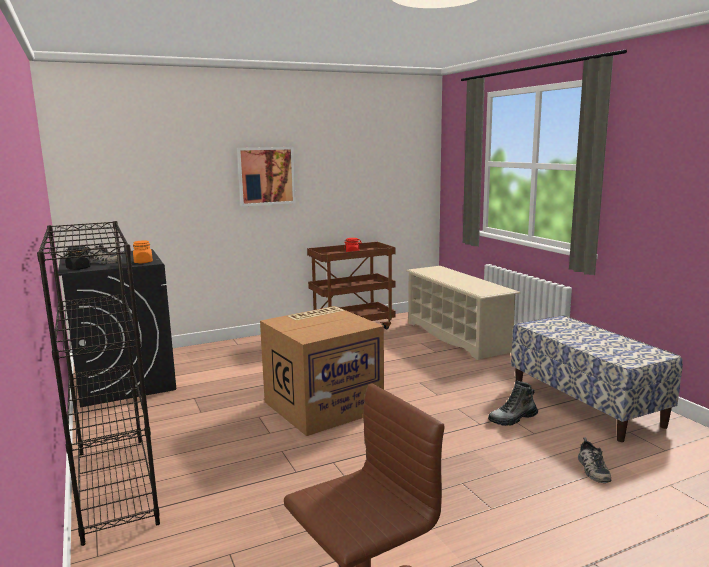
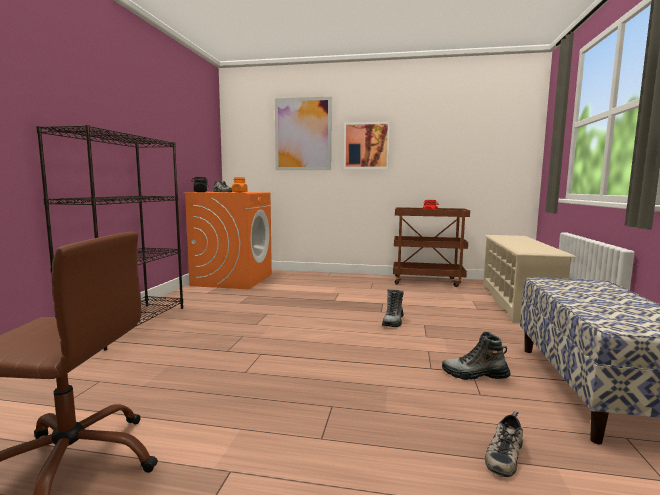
camera: 35 degrees right, 5 degrees down
(125, 381) = (233, 279): black washing machine -> orange washing machine
(181, 163) = (303, 134): none -> picture
(323, 405) = (320, 319): cardboard box -> none
(391, 387) = (393, 321): none -> boot

